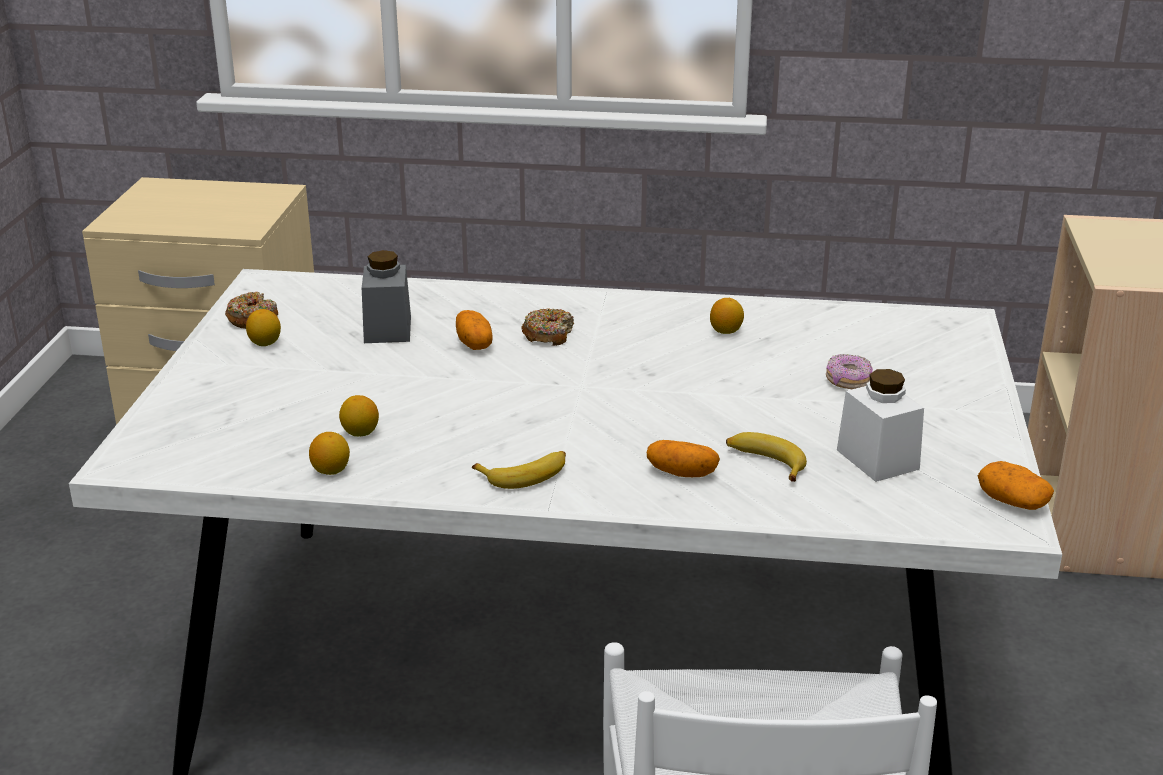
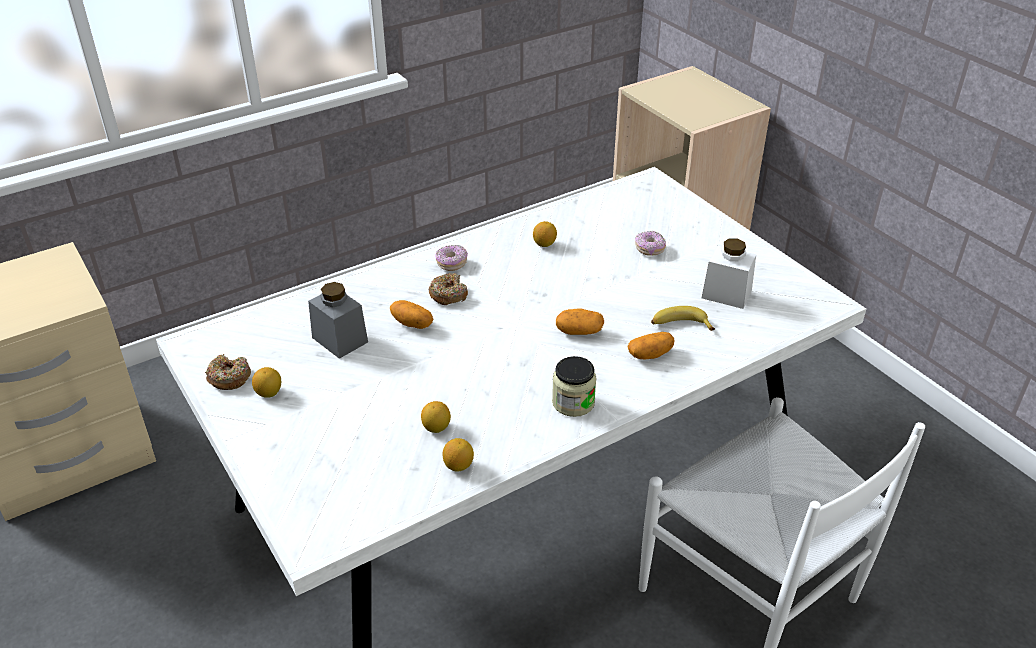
camera: 40 degrees left, 10 degrees up
(525, 475) = (573, 402): banana -> jar
(595, 311) = (451, 263): none -> donut
(1012, 502) = (812, 289): potato -> potato (579, 331)

